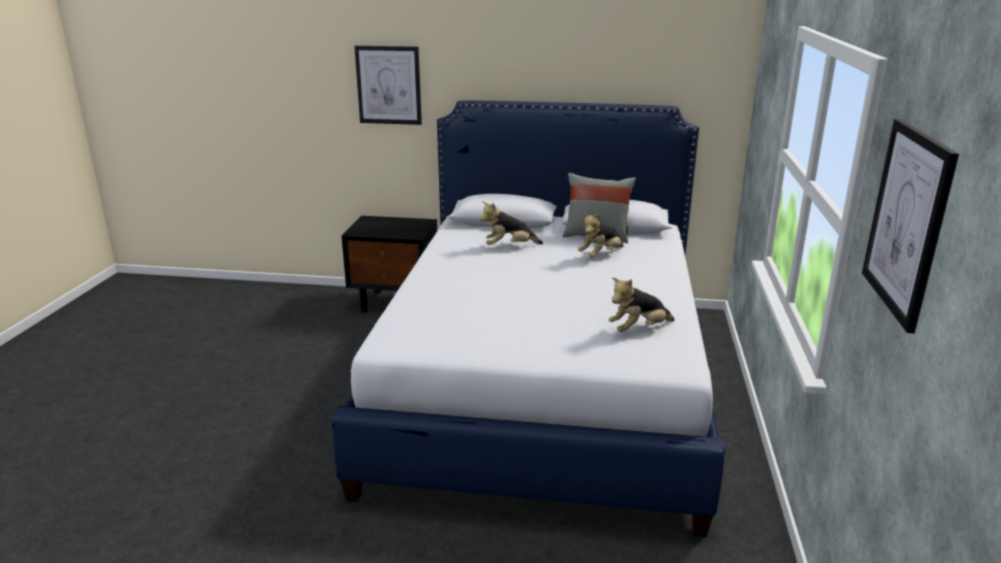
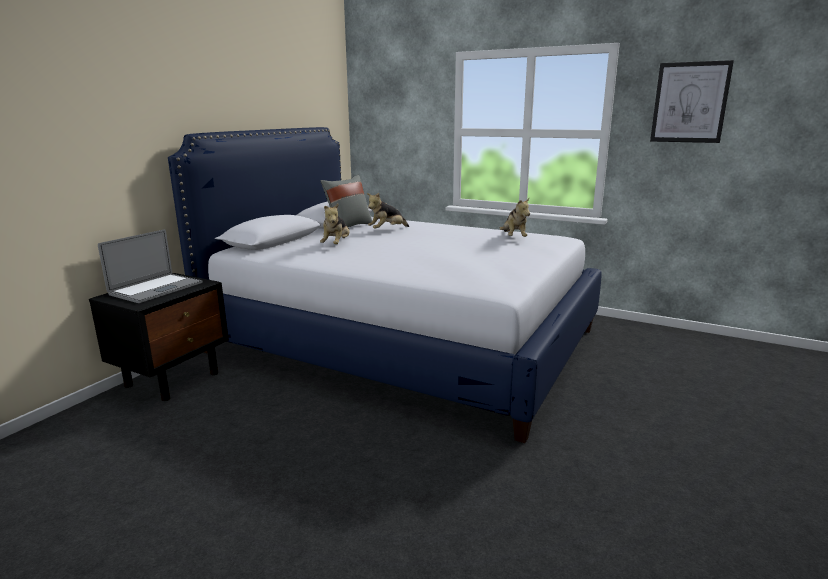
camera: 70 degrees left, 5 degrees down
(389, 85) = (99, 123): picture -> none
(392, 225) = (156, 288): none -> laptop
(601, 256) = (387, 230): plush toy -> plush toy turned 75 degrees clockwise

